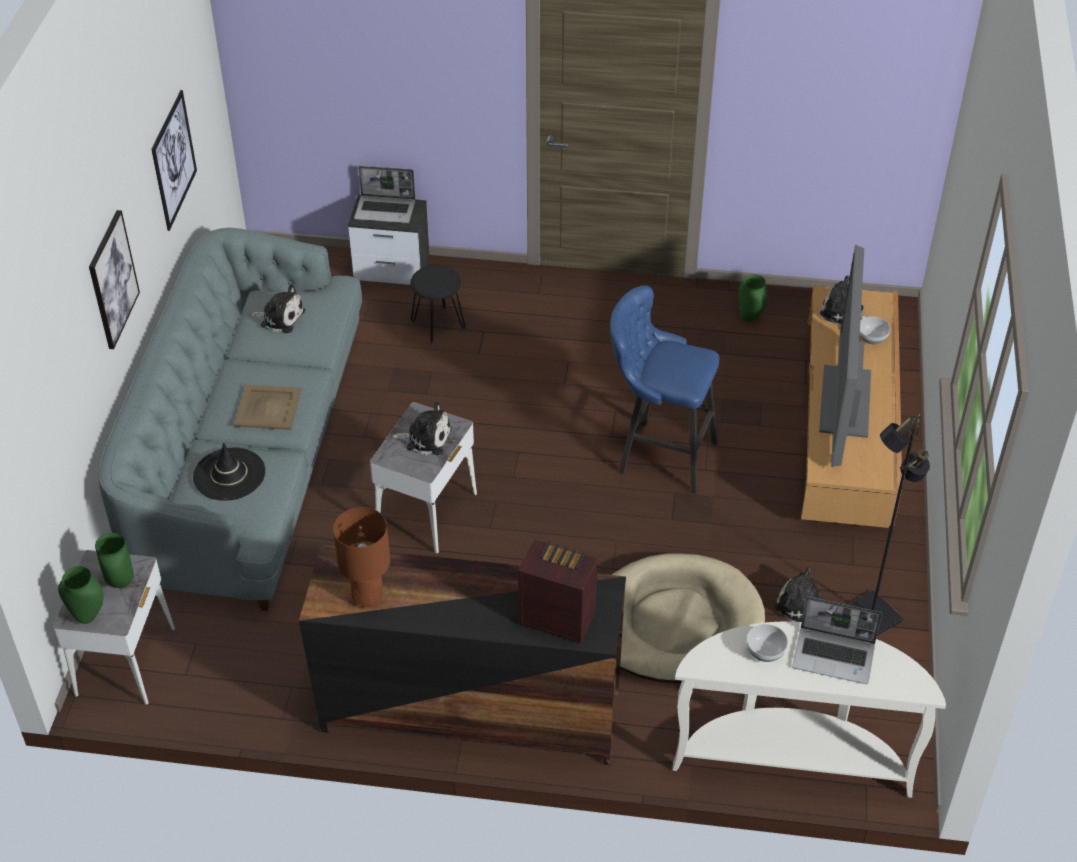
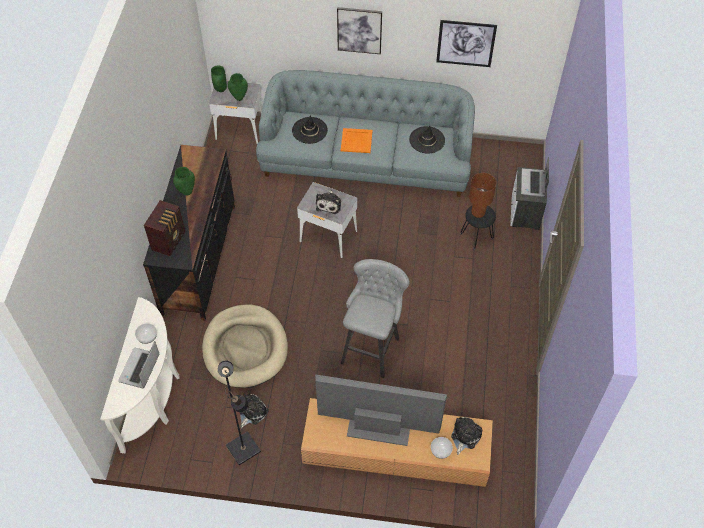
camera: 90 degrees right, 10 degrees up
(268, 407) = (356, 141): beige tray -> orange tray
(280, 318) = (427, 140): plush toy -> black hat
(367, 598) = (190, 168): brown table lamp -> brown table lamp (478, 213)
(656, 453) = (373, 344): blue stool -> grey stool
(750, 317) = (499, 405): green vase -> green vase (187, 192)

